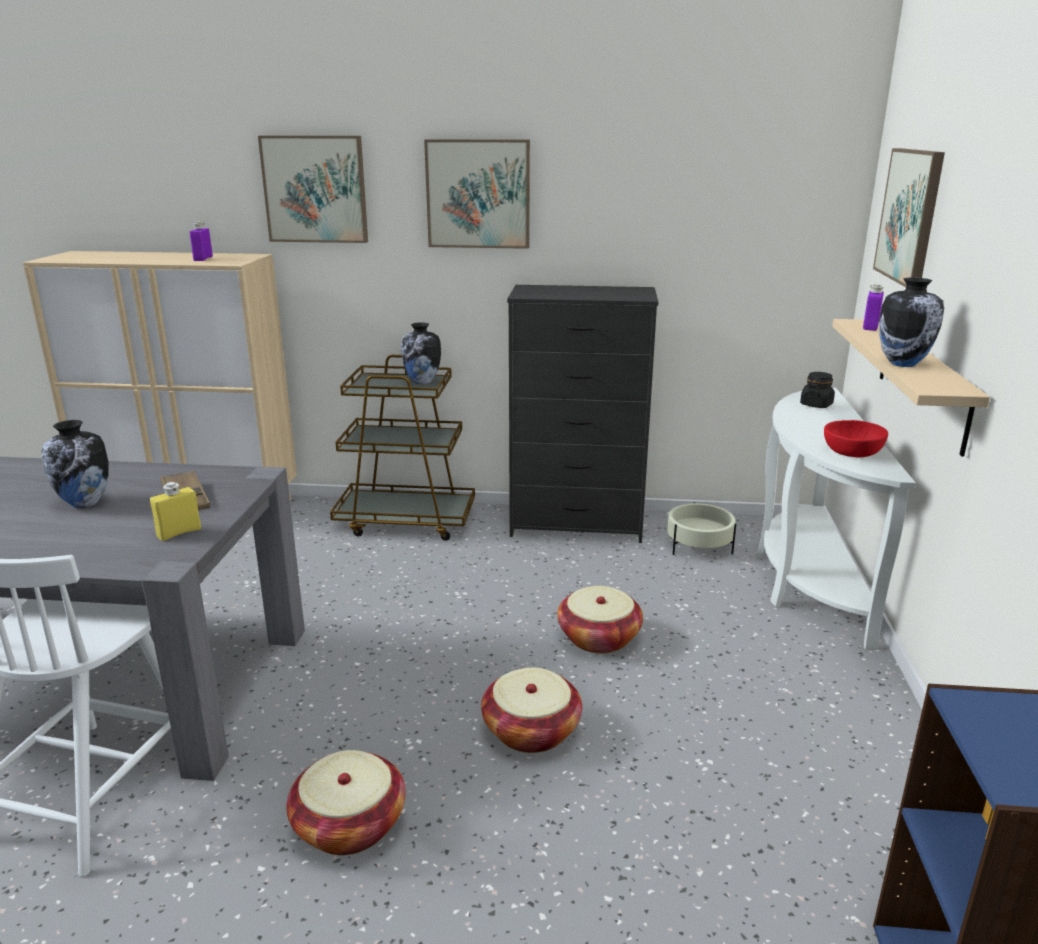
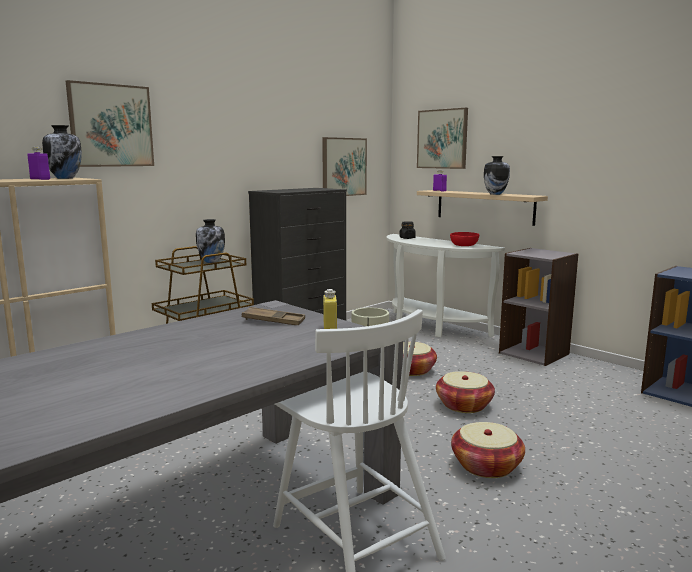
camera: 50 degrees left, 10 degrees down
(85, 503) = (221, 340): vase -> vase (66, 178)
(478, 194) = (223, 132): picture -> picture (343, 167)
(867, 721) = (534, 353): none -> grey bookcase

